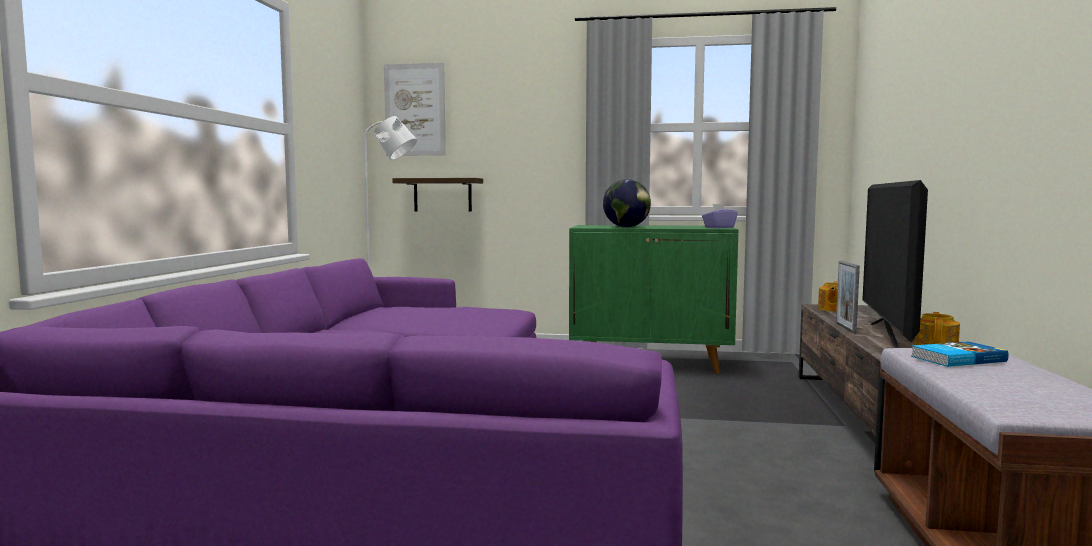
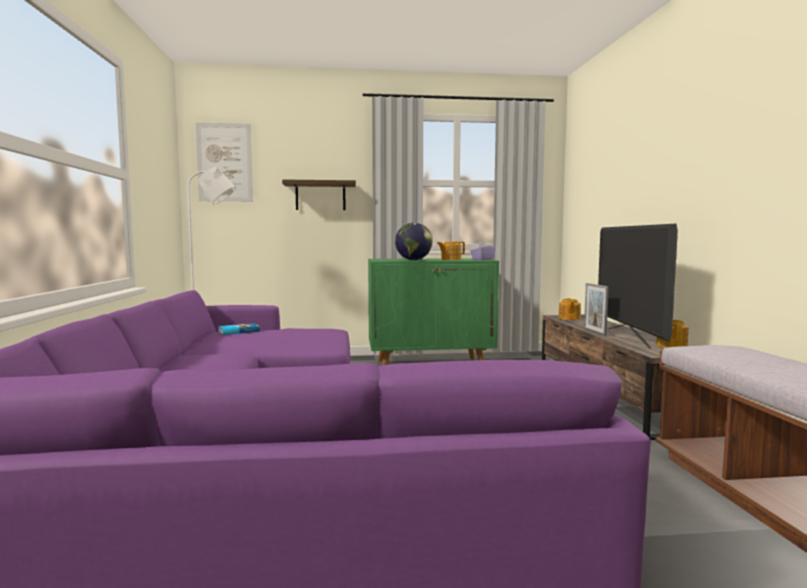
camera: 15 degrees left, 0 degrees up
(442, 195) = (251, 235): shelf -> shelf (320, 196)
(677, 227) = (450, 259): none -> teapot
(956, 358) = (727, 353): book -> book (238, 331)

